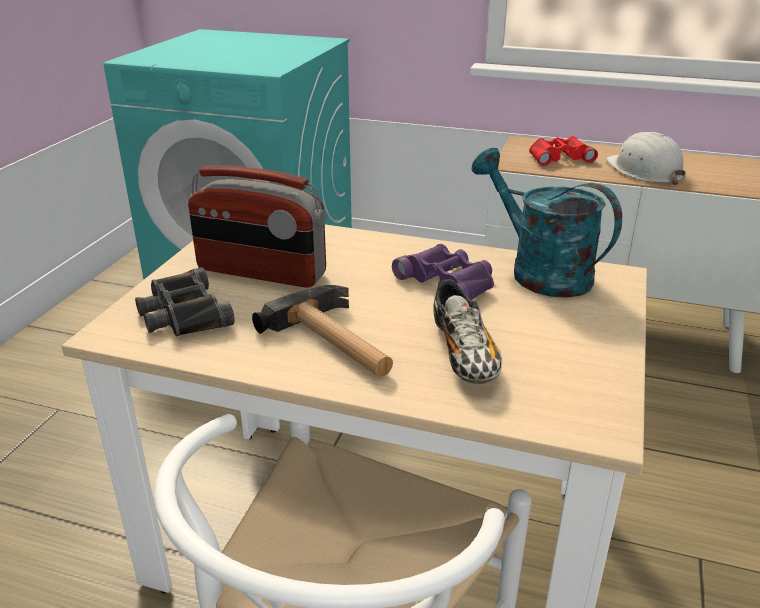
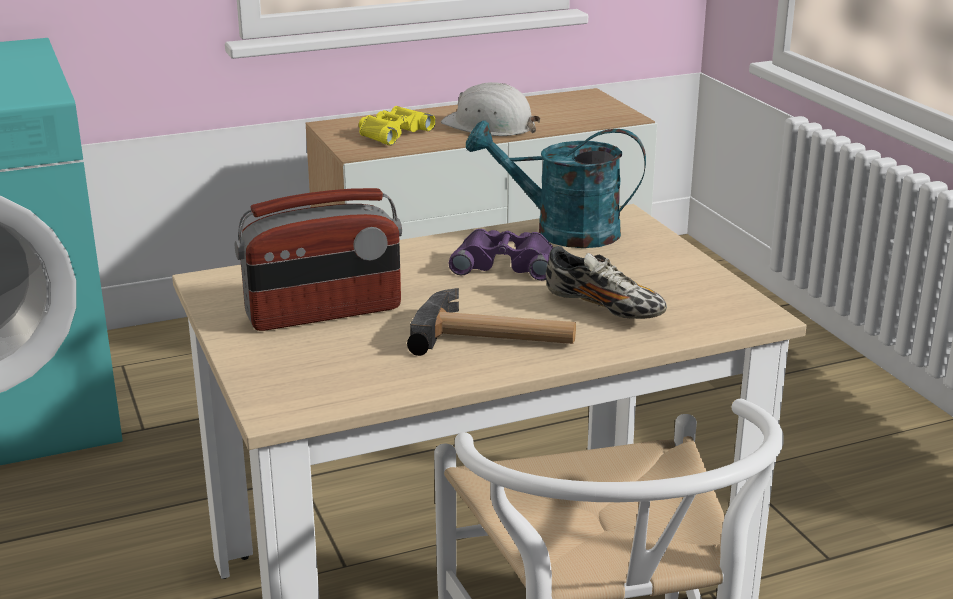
camera: 40 degrees left, 5 degrees down
(183, 314) = (318, 369): black binoculars -> none
(558, 157) = (392, 133): red binoculars -> yellow binoculars

